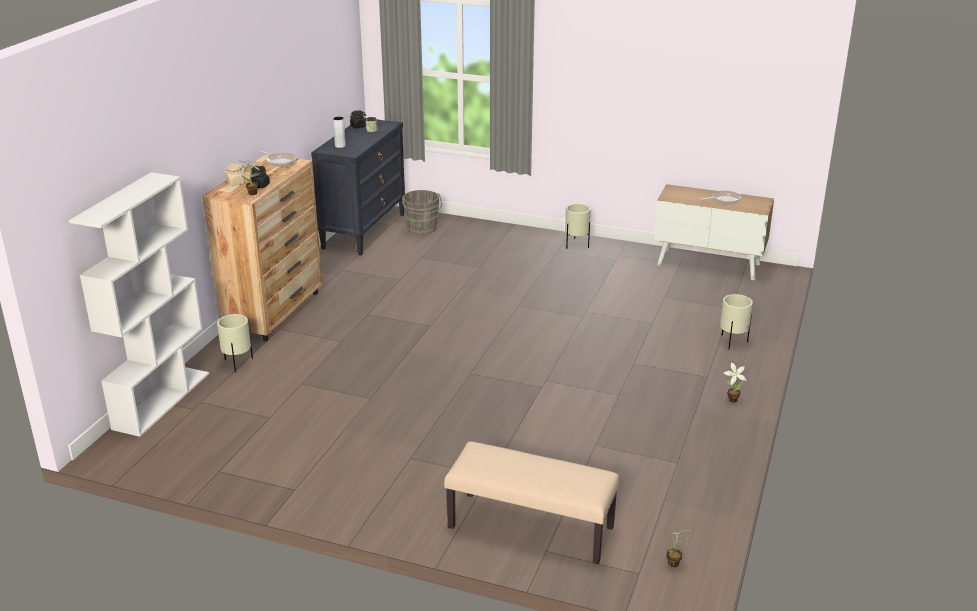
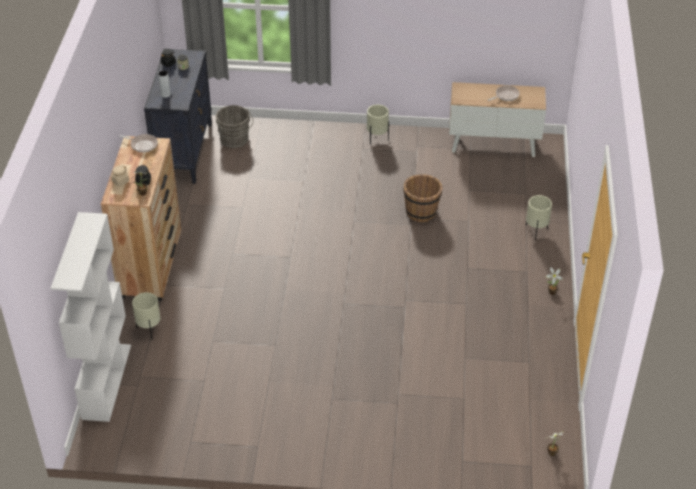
camera: 15 degrees left, 15 degrees up
(529, 528) = (444, 444): beige bench -> none
(599, 308) = (421, 212): none -> brown bucket

